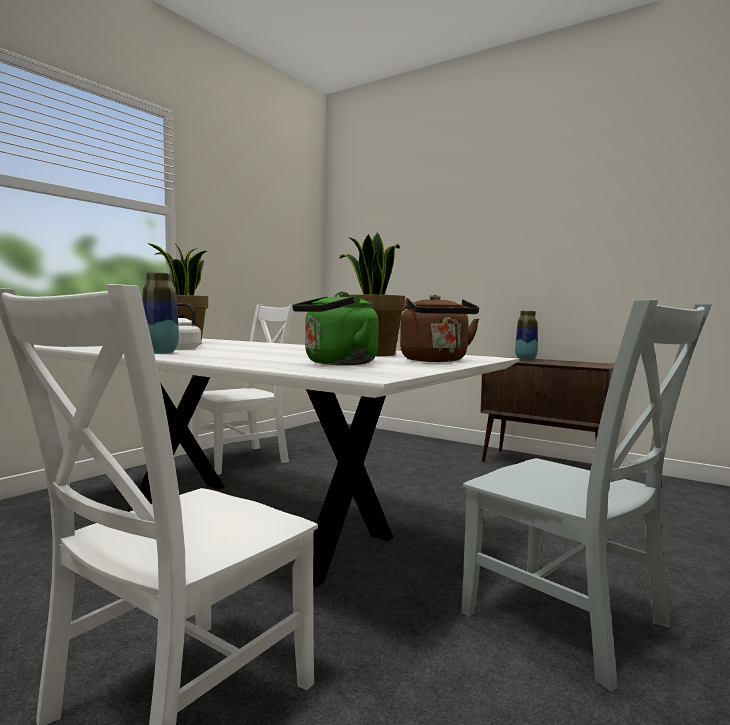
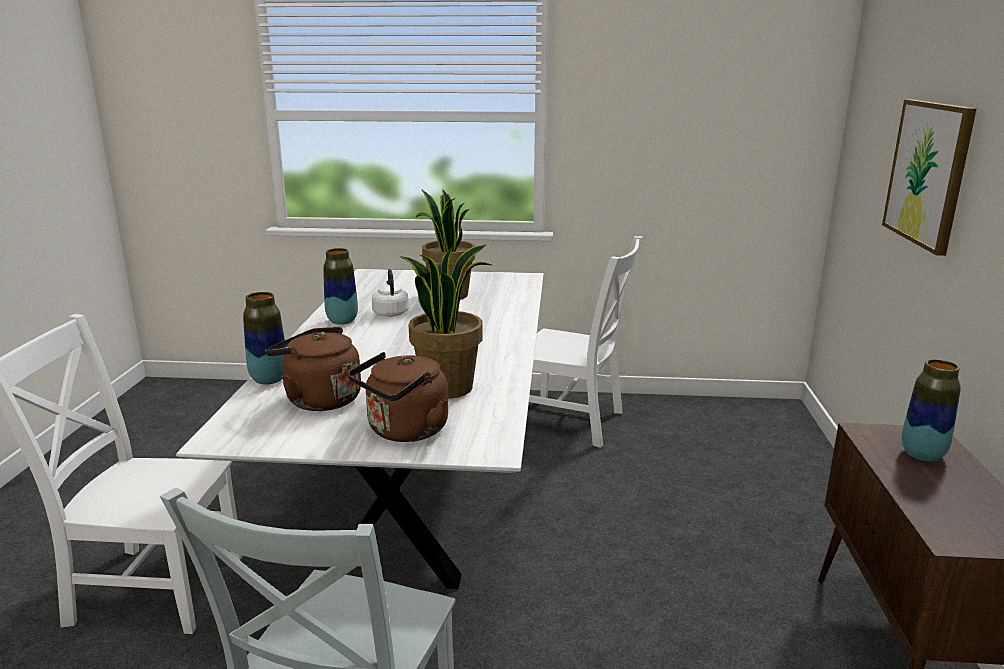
camera: 60 degrees right, 15 degrees up
(256, 365) = (269, 380): none -> vase
(337, 363) = (319, 399): green kettle -> brown kettle
(432, 247) = (928, 173): none -> picture

